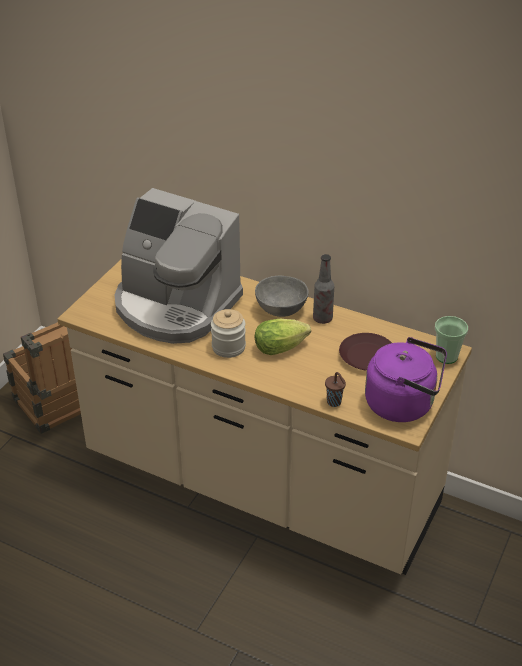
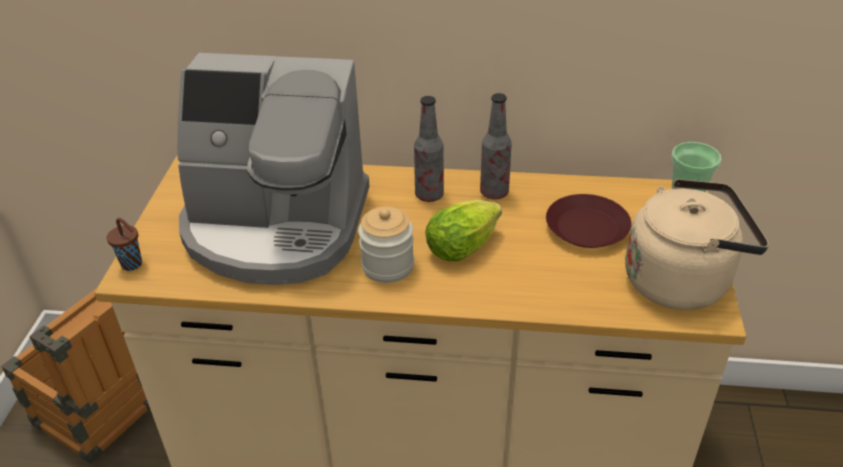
camera: 20 degrees left, 0 degrees up
(280, 310) = (429, 195): grey bowl -> bottle
(334, 403) = (589, 306): brown cup -> brown cup (133, 264)
(403, 404) = (681, 280): purple kettle -> beige kettle

